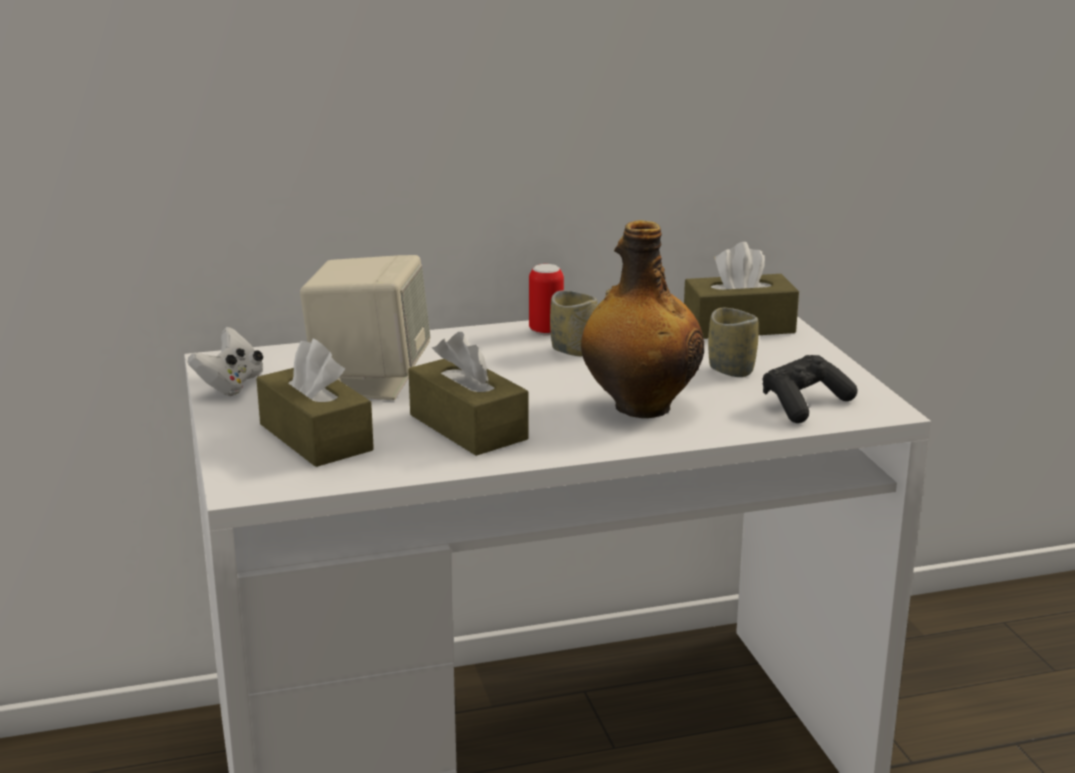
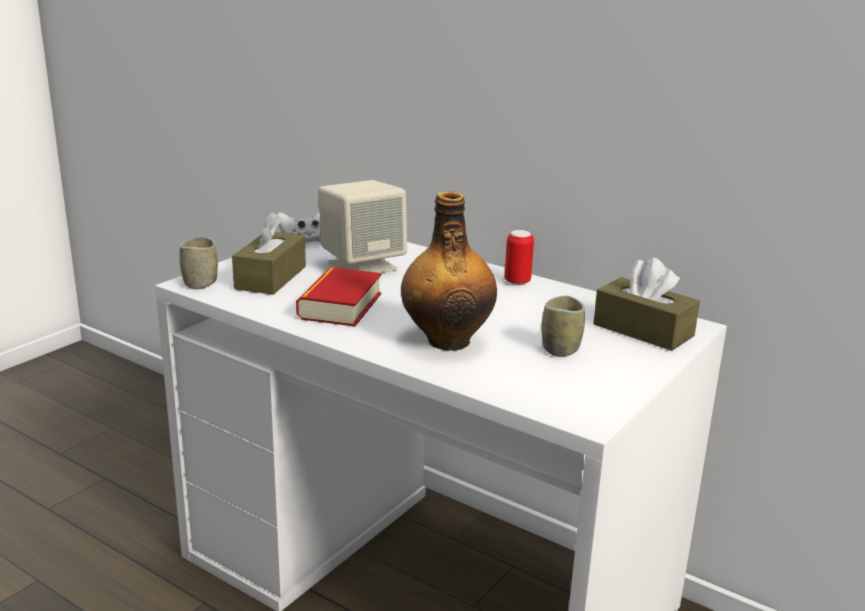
camera: 50 degrees right, 0 degrees up
(468, 427) = (340, 306): brown tissue box -> book
(573, 350) = (502, 297): cup -> cup (200, 283)
(804, 404) = (546, 389): black game controller -> none

